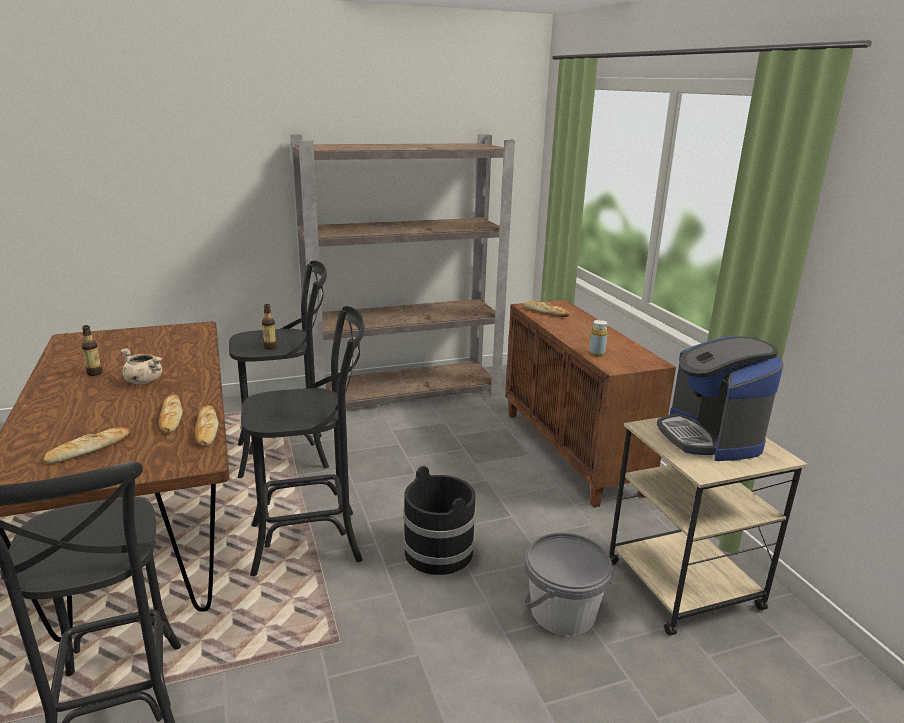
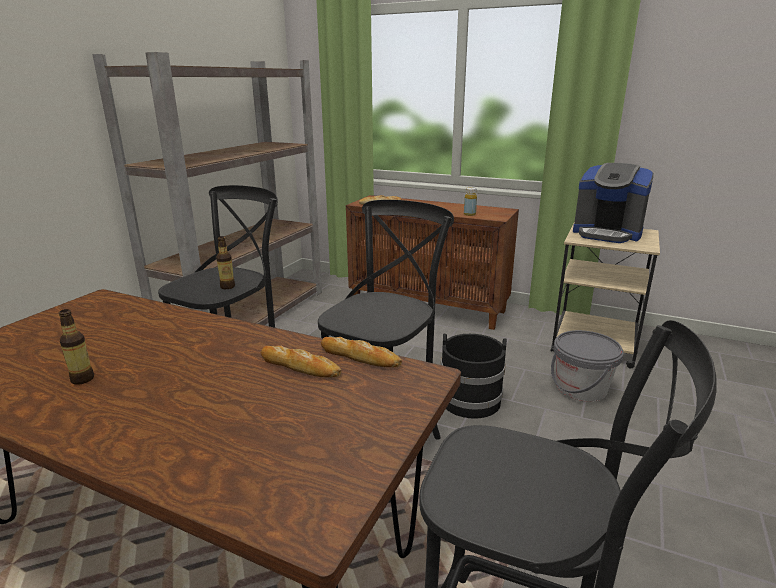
camera: 45 degrees left, 0 degrees up
(88, 449) = (299, 431): bread -> none
(143, 381) = (175, 358): beige cooking pot -> none

